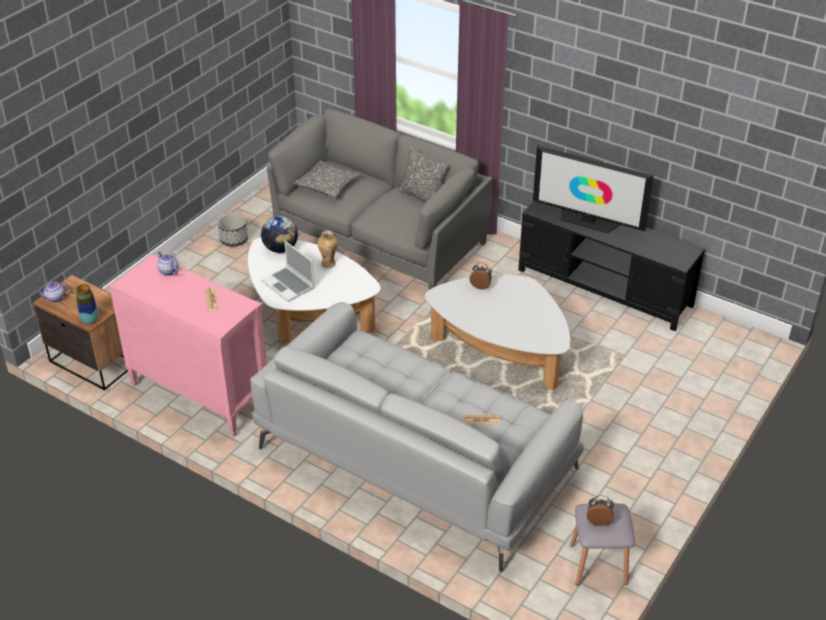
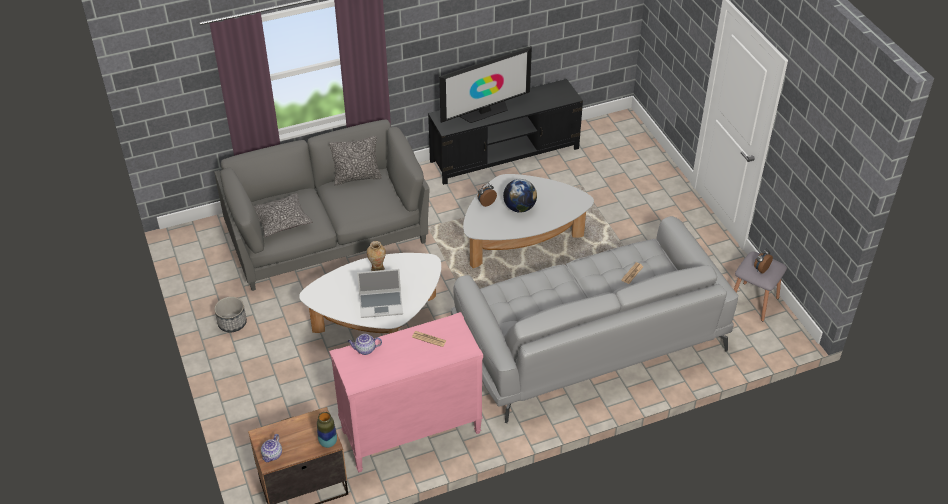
camera: 55 degrees left, 5 degrees up
(280, 249) = (329, 288): globe -> globe (519, 207)

